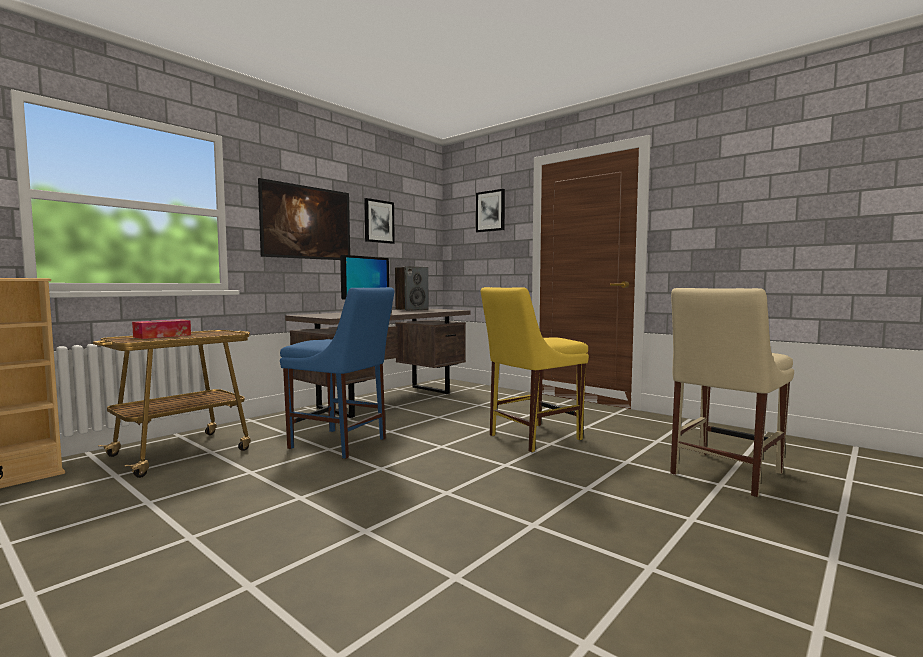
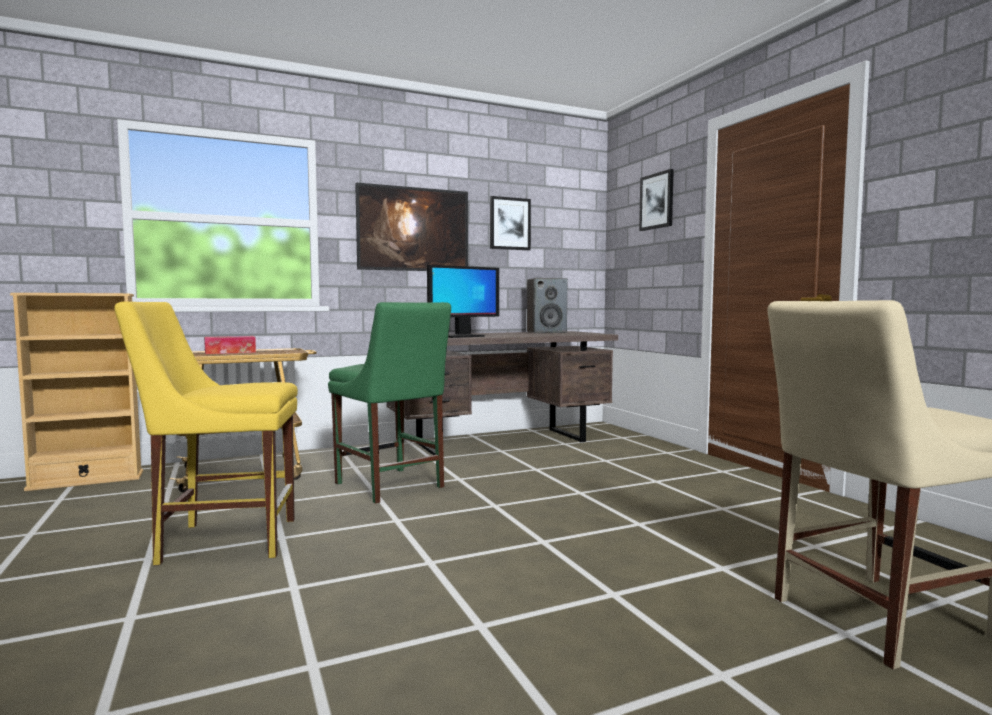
camera: 25 degrees right, 0 degrees up
(341, 444) = (391, 486): blue chair -> green chair
(531, 437) = (621, 512): yellow chair -> yellow chair (222, 540)

